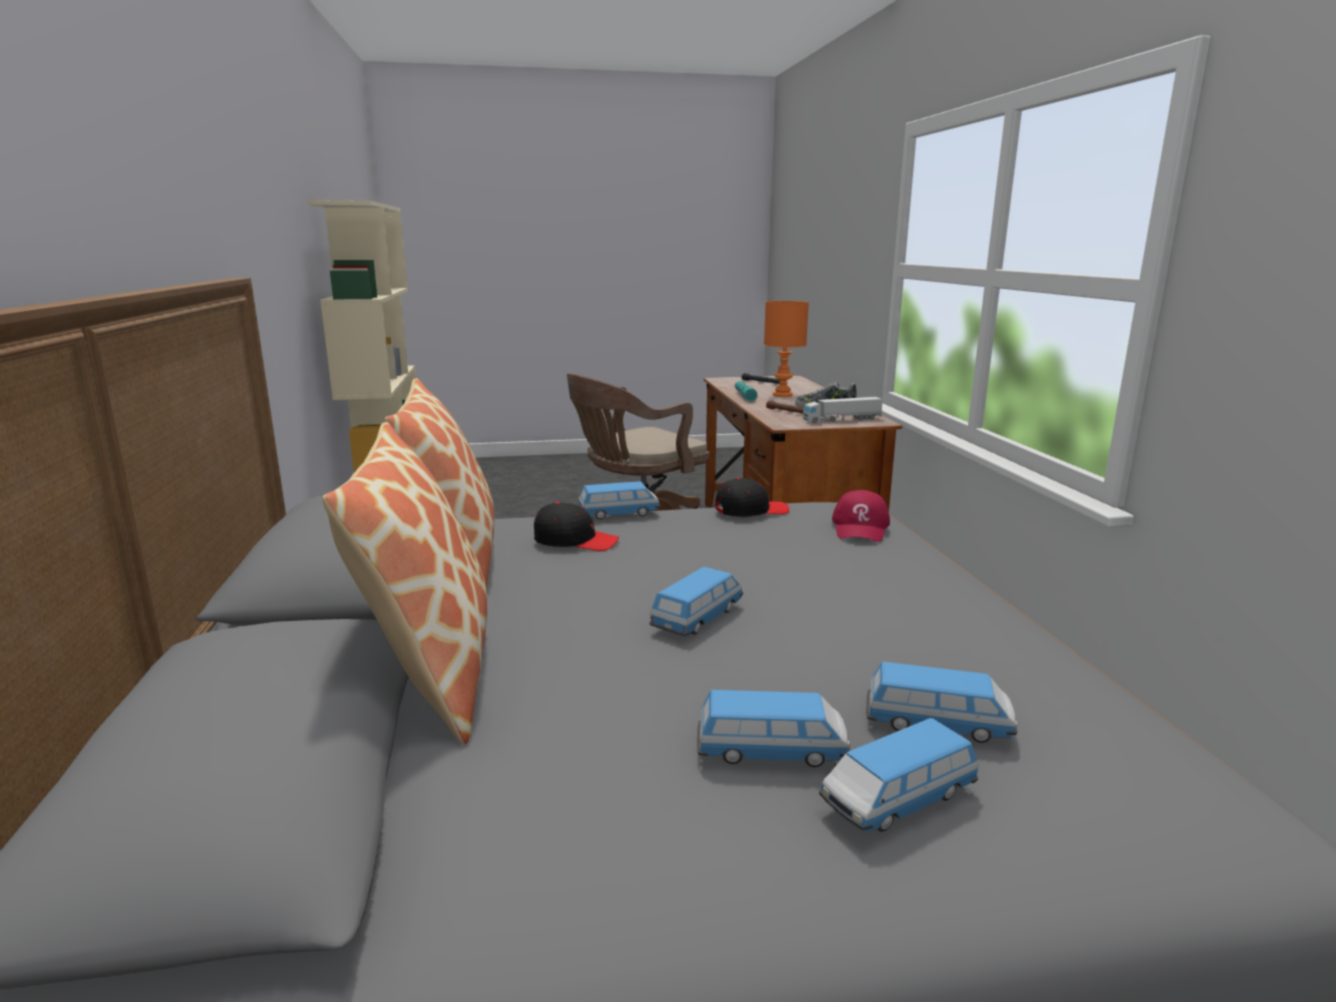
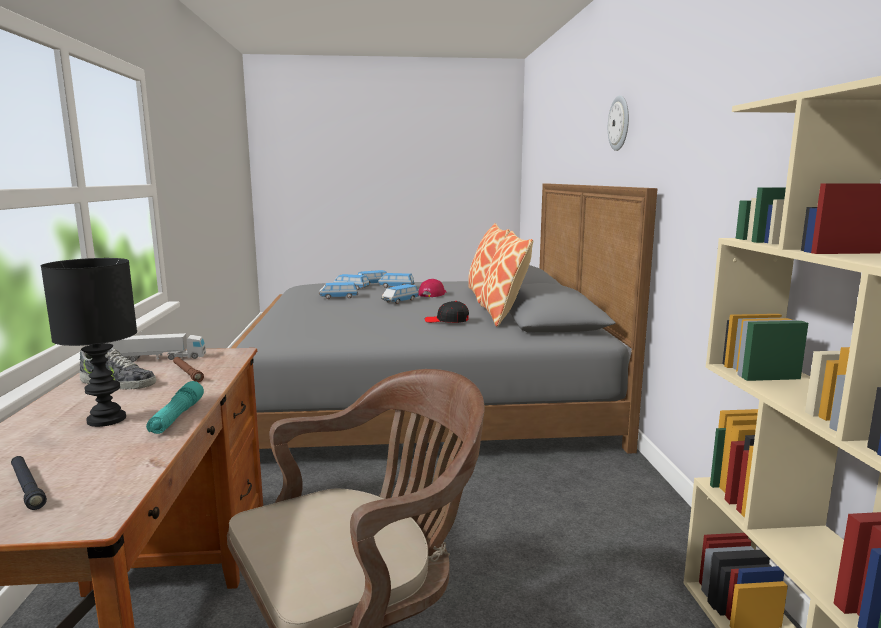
camera: 175 degrees left, 5 degrees down
(104, 124) = (619, 123): none -> wall clock
(619, 514) = (421, 334): toy car -> toy car (338, 297)
(750, 510) = (338, 333): black cap -> none
(781, 395) = (107, 420): orange table lamp -> black table lamp
(860, 528) = (287, 324): red cap -> red cap (433, 294)

